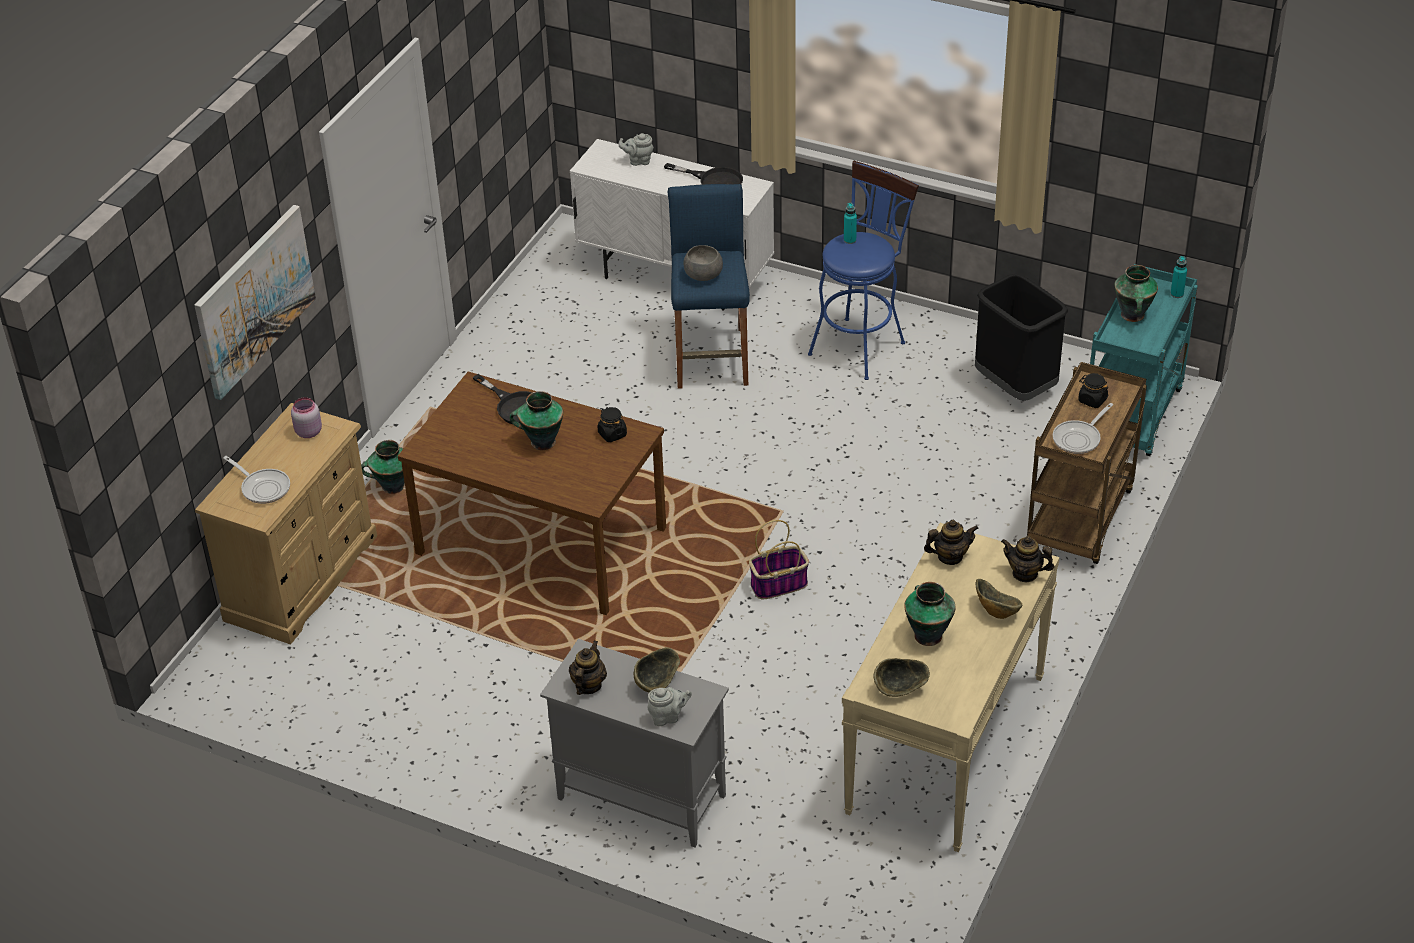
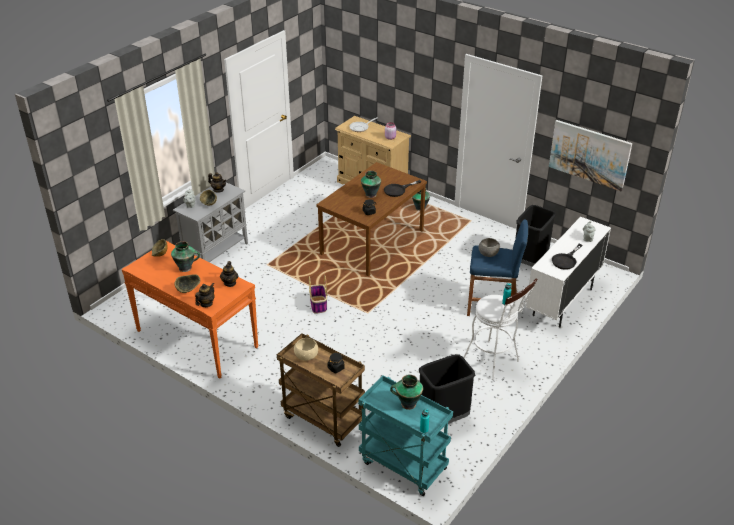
camera: 100 degrees right, 5 degrees down
(254, 300) = (408, 79): picture -> picture (589, 154)
(557, 322) = (530, 260): none -> black trash can
(861, 344) = (494, 362): blue stool -> white stool
(946, 745) = (196, 339): beige console table -> orange console table
(1079, 438) = (306, 355): frying pan -> beige bowl

